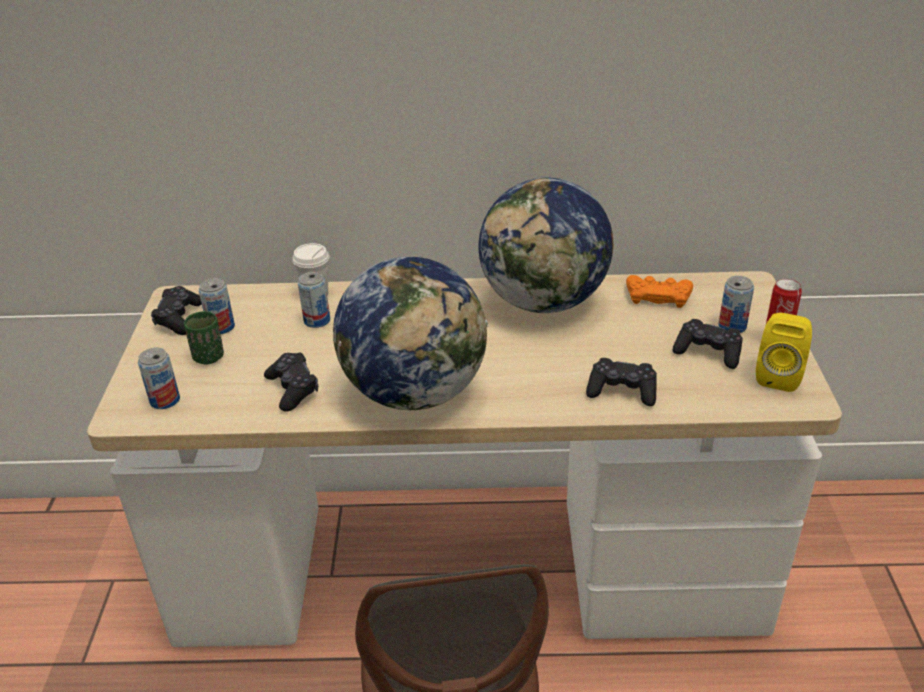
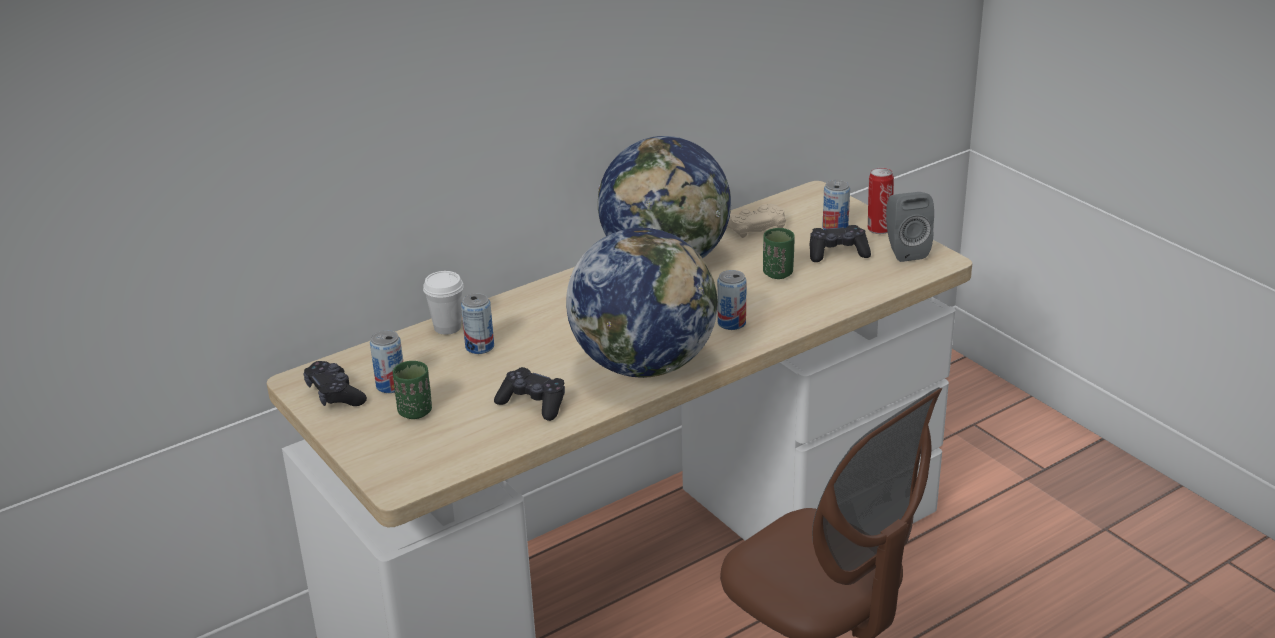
camera: 35 degrees left, 5 degrees down
(165, 400) = (423, 457): can -> can (731, 323)
(622, 391) = (805, 302): black game controller -> none
(628, 351) = (778, 273): none -> green cup
(658, 295) = (753, 225): orange game controller -> beige game controller
(778, 375) = (904, 250): yellow speaker -> grey speaker

